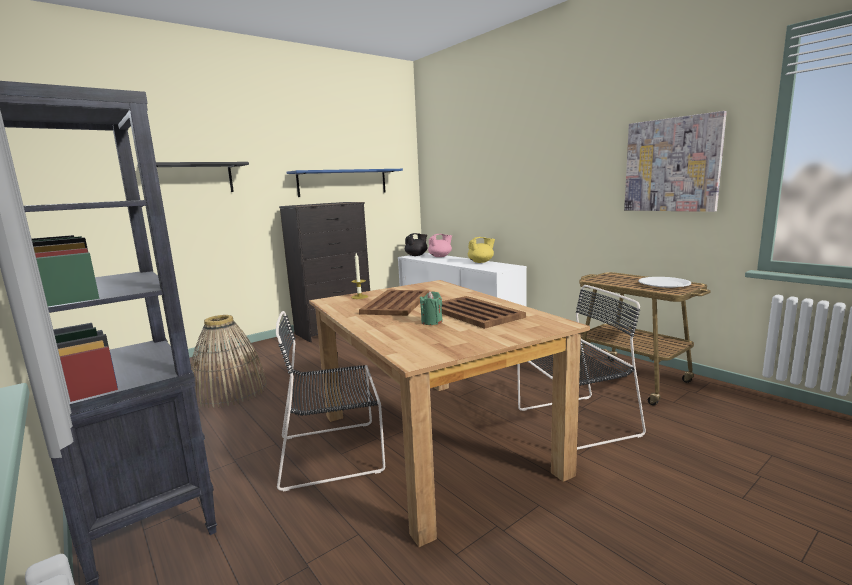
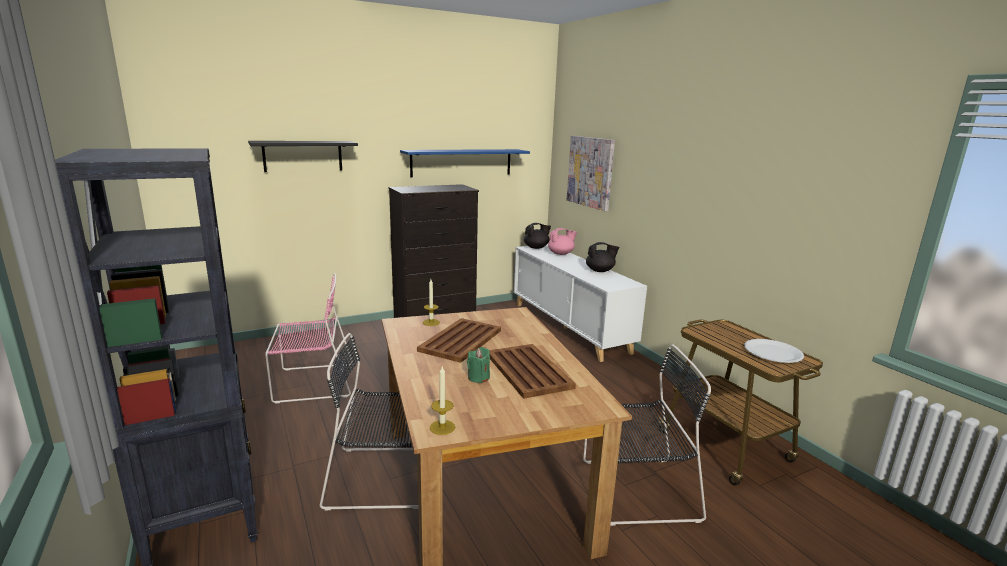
camera: 10 degrees right, 5 degrees up
(229, 391) = (311, 382): basket -> pink chair
(422, 355) = (442, 427): none -> candle
(481, 262) = (600, 271): yellow teapot -> black teapot
(671, 165) = (814, 211): picture -> picture (590, 172)

